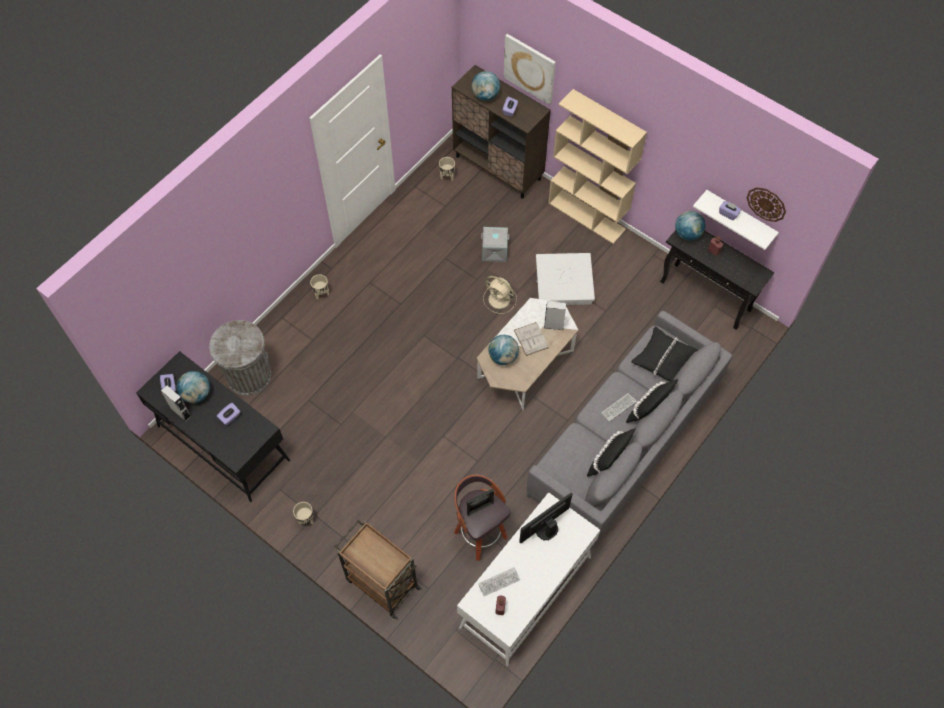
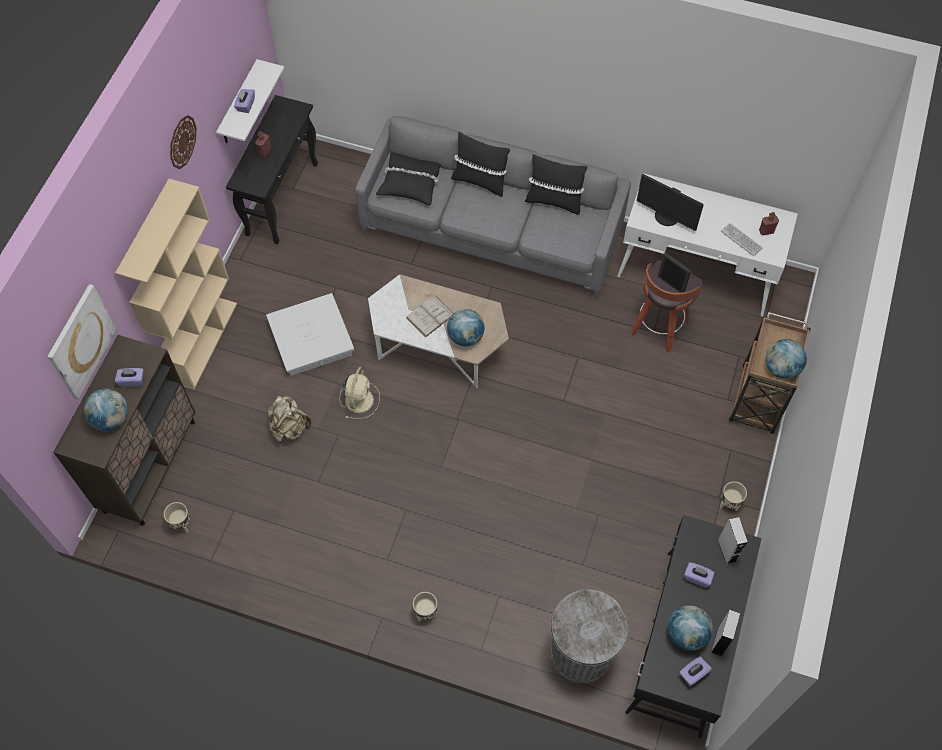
camera: 110 degrees left, 0 degrees up
(494, 251) = (289, 427): grey storage box -> beige backpack
(553, 325) = (403, 299): grey speaker -> grey speaker (727, 550)
(618, 407) = (487, 207): keyboard -> none
(687, 234) = (248, 179): globe -> globe (781, 368)
(766, 204) = (240, 54): wall clock -> wall clock (182, 142)

